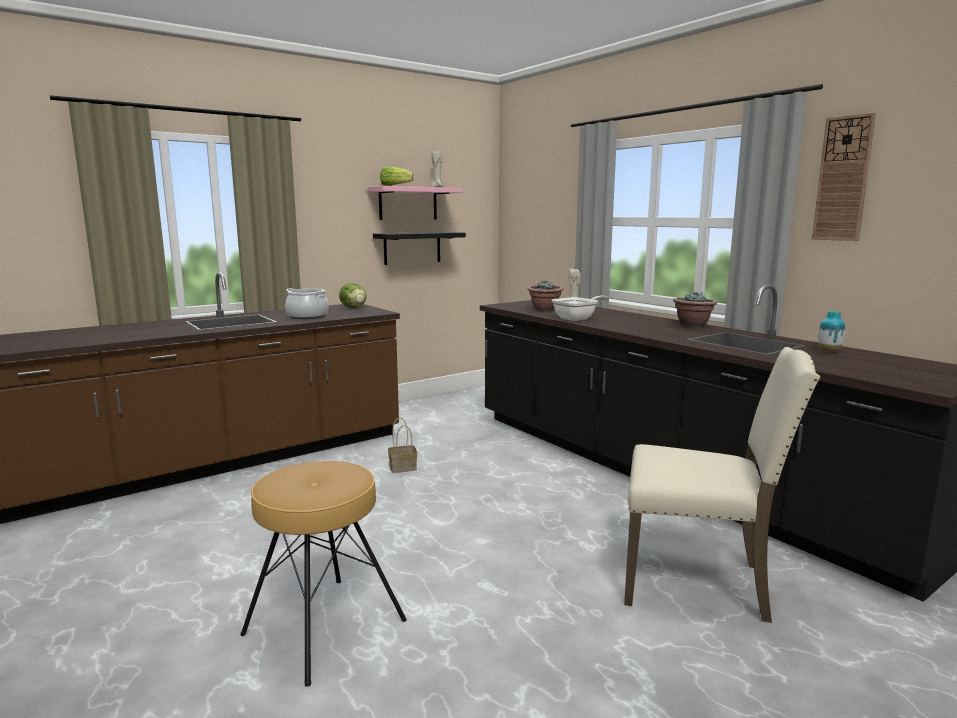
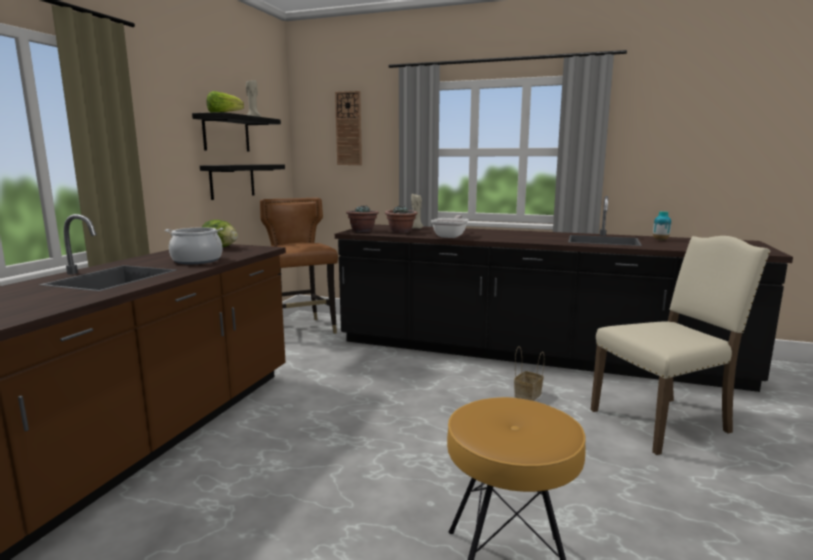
camera: 35 degrees left, 0 degrees up
(403, 467) = (335, 404): basket -> basket (527, 395)
(408, 203) = (226, 134): pink shelf -> black shelf
(472, 401) = (302, 330): none -> brown chair
(692, 325) = (538, 233): potted plant -> potted plant (362, 231)
(843, 179) = (636, 119): wall clock -> wall clock (349, 128)

